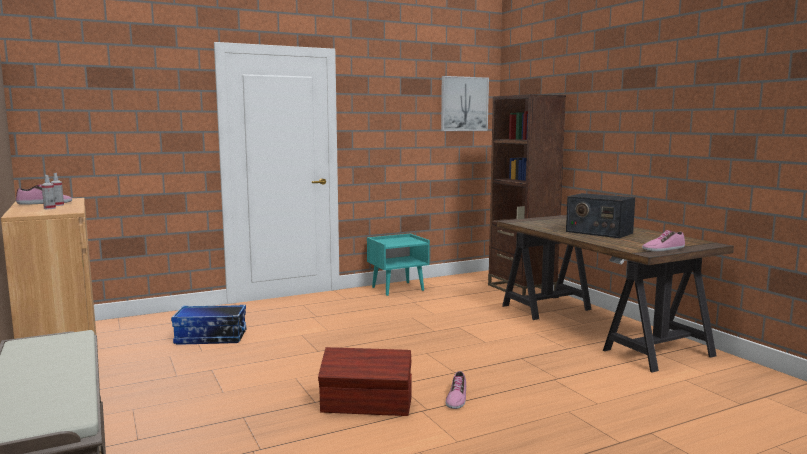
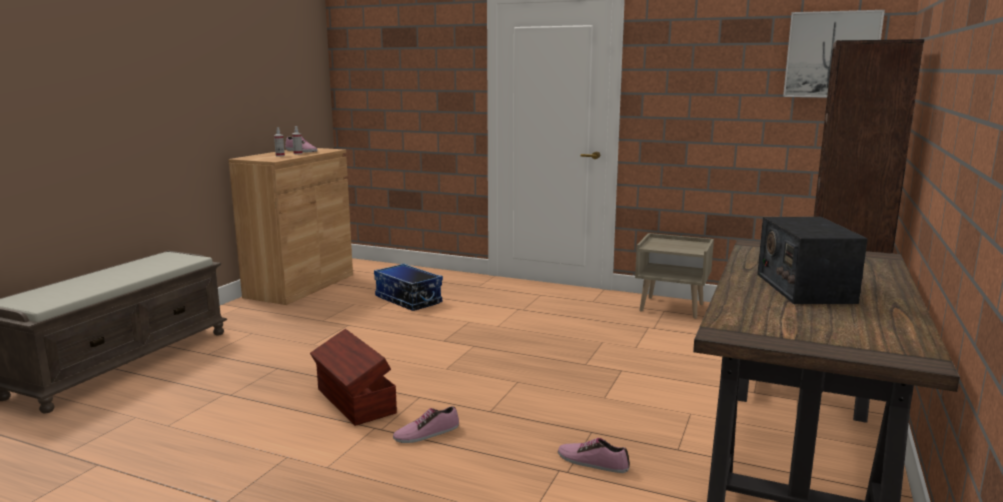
camera: 50 degrees right, 5 degrees up
(398, 288) = (672, 307): turquoise nightstand -> beige nightstand
(663, 249) = (780, 337): shoe -> shoe (593, 462)

